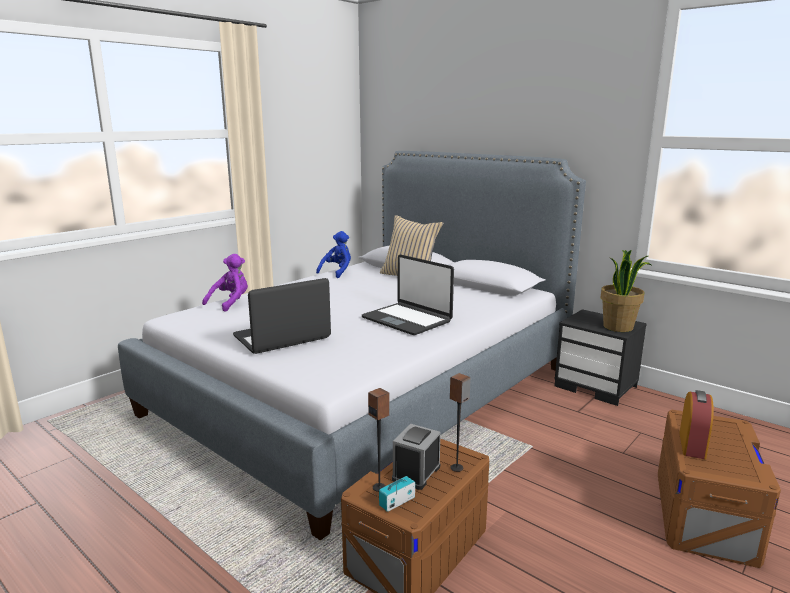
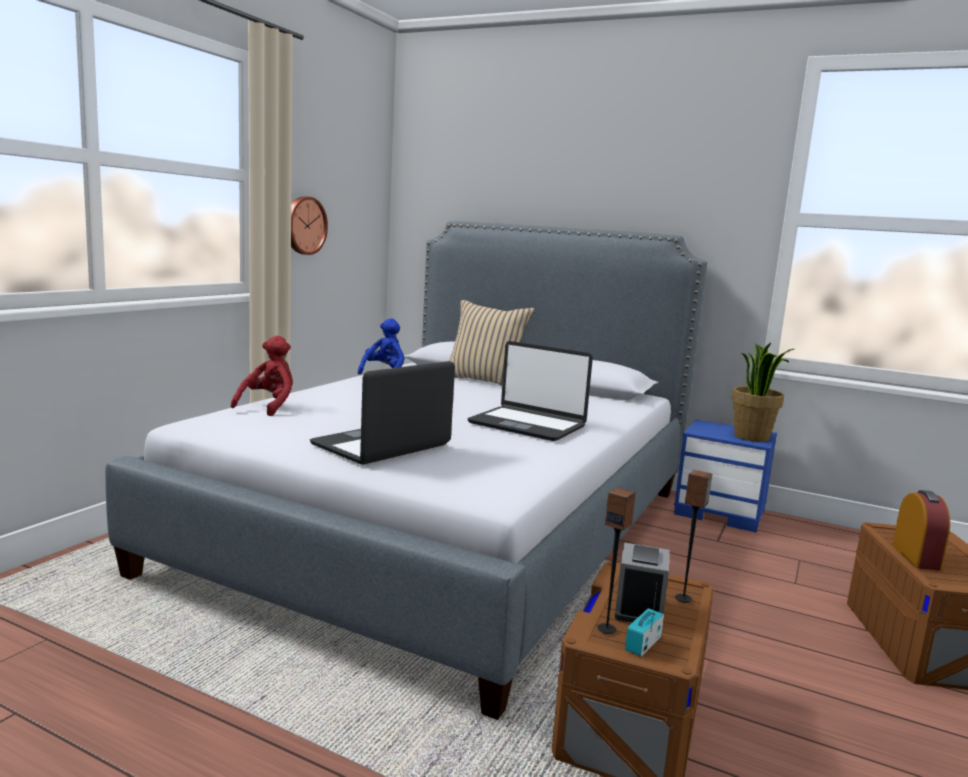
camera: 15 degrees left, 5 degrees down
(230, 303) = (269, 406): purple plush toy -> red plush toy
(282, 163) = (304, 225): none -> wall clock
(597, 386) = (721, 512): black nightstand -> blue nightstand

